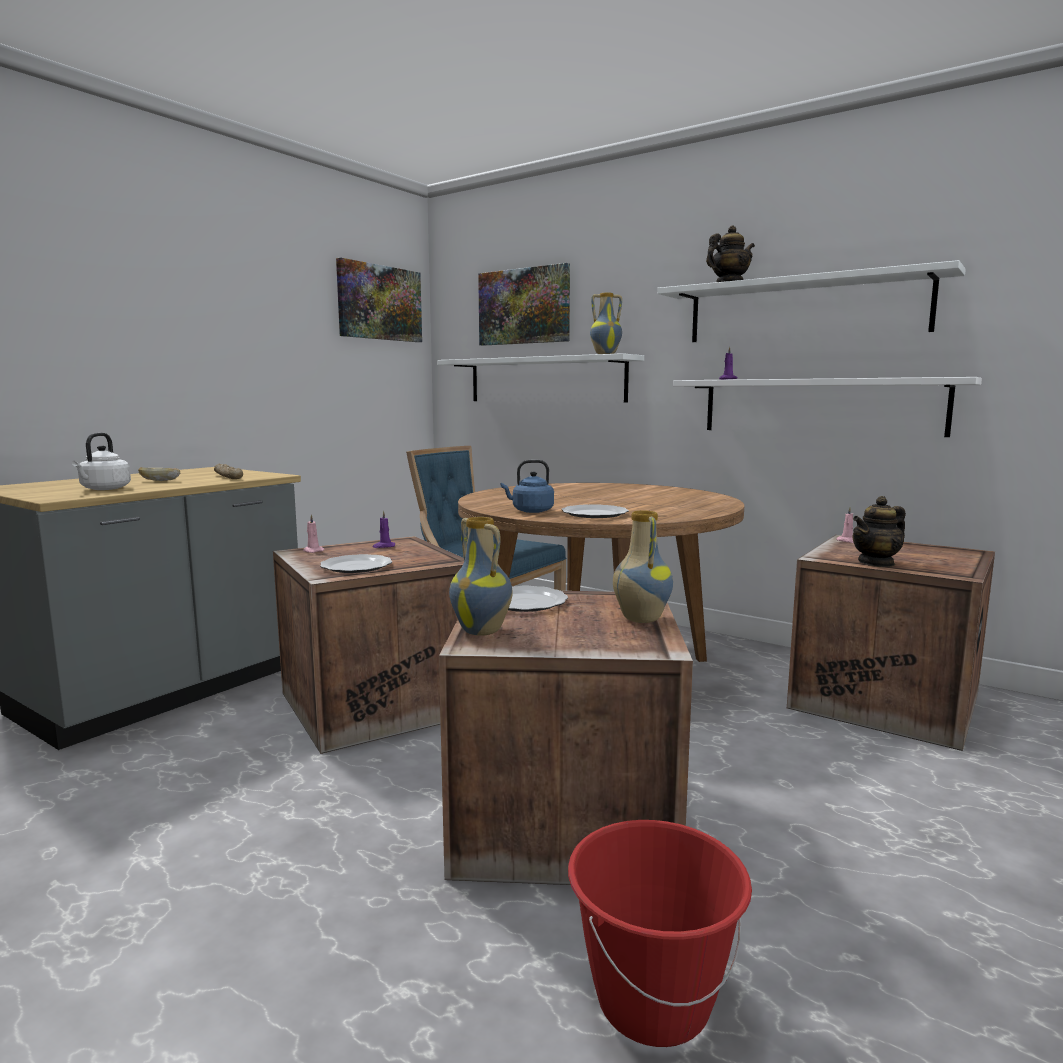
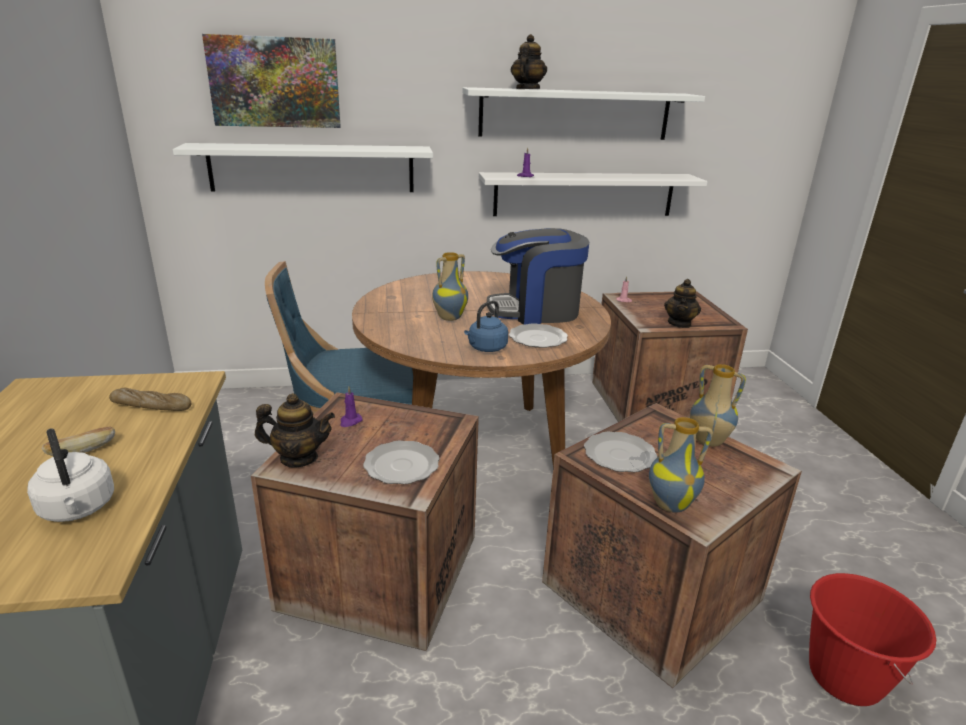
camera: 45 degrees left, 15 degrees up
(312, 551) = (298, 458): pink candle -> teapot
(379, 303) = (80, 74): picture -> none
(605, 354) = (402, 149): vase -> vase (449, 317)
(648, 505) = (535, 311): none -> coffee machine

